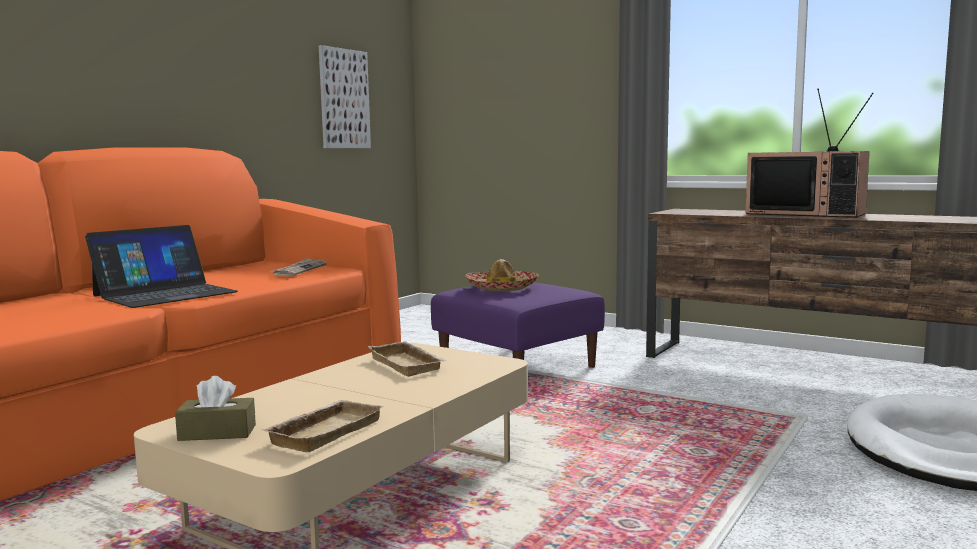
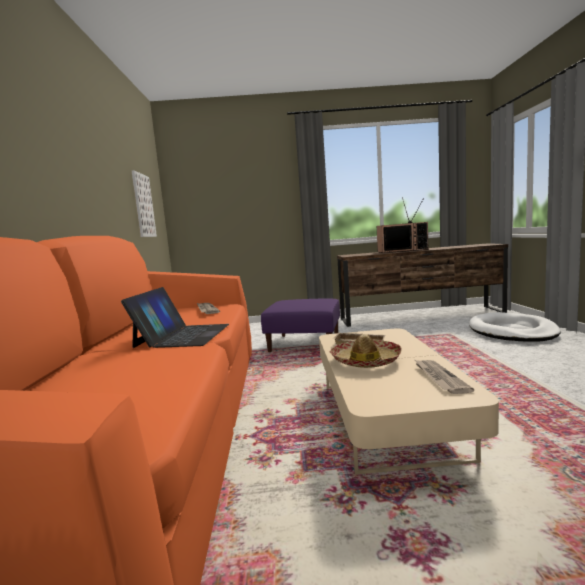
camera: 35 degrees left, 0 degrees up
(217, 433) = (398, 397): brown tissue box -> none
(324, 431) = (439, 378): beige tray -> newspaper
(502, 288) = (293, 303): hat -> hat (366, 361)

